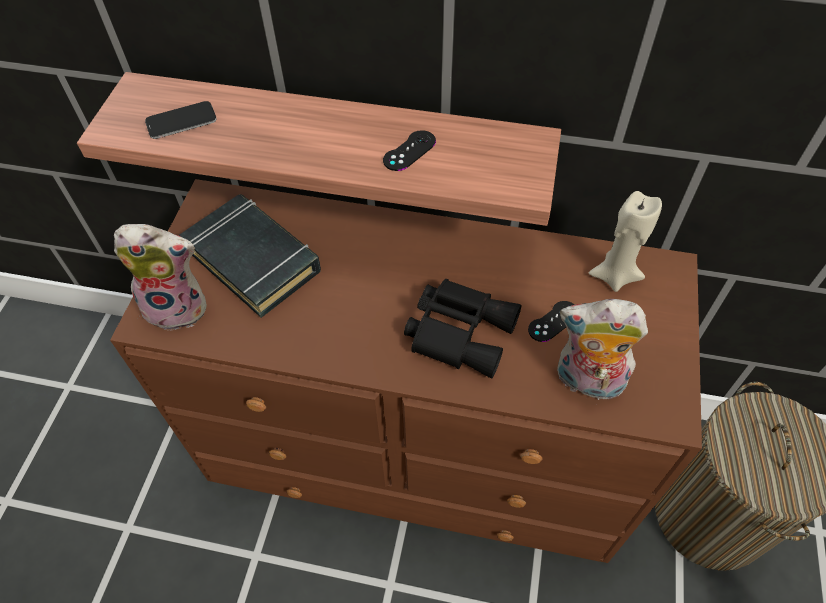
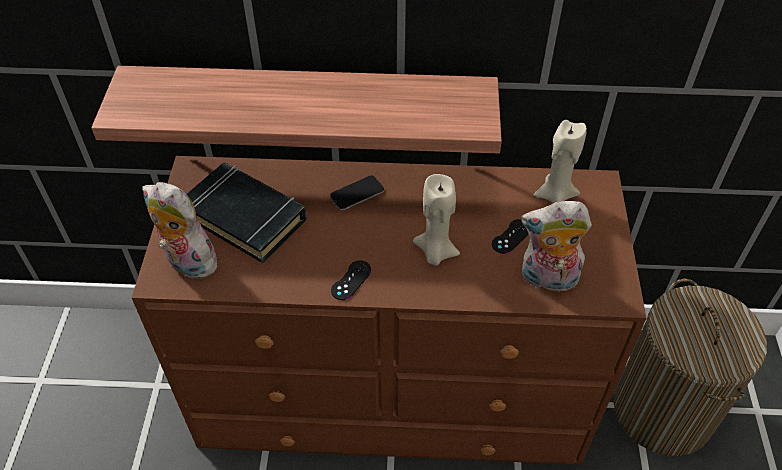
camera: 10 degrees left, 5 degrees down
(179, 306) = (187, 262): plush toy -> plush toy turned 135 degrees counterclockwise
(181, 121) = (179, 101): phone -> phone (357, 193)
(409, 151) = (378, 106): black game controller -> black game controller (351, 280)
(460, 330) = (435, 252): black binoculars -> beige candle

